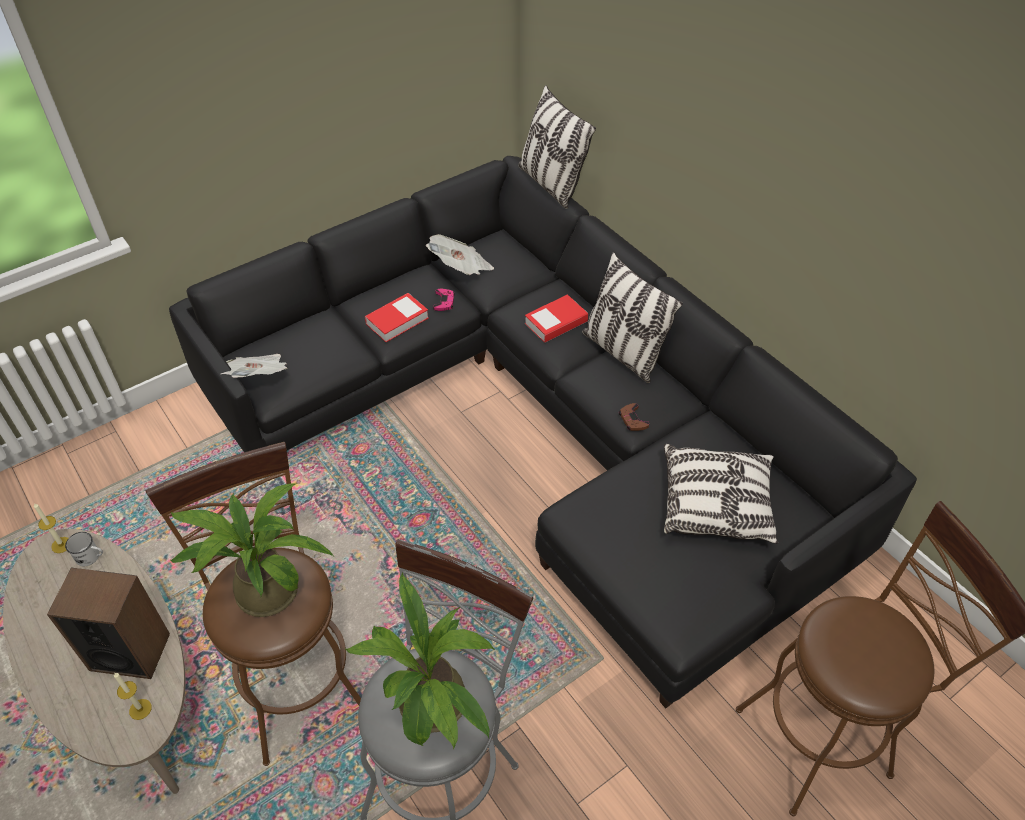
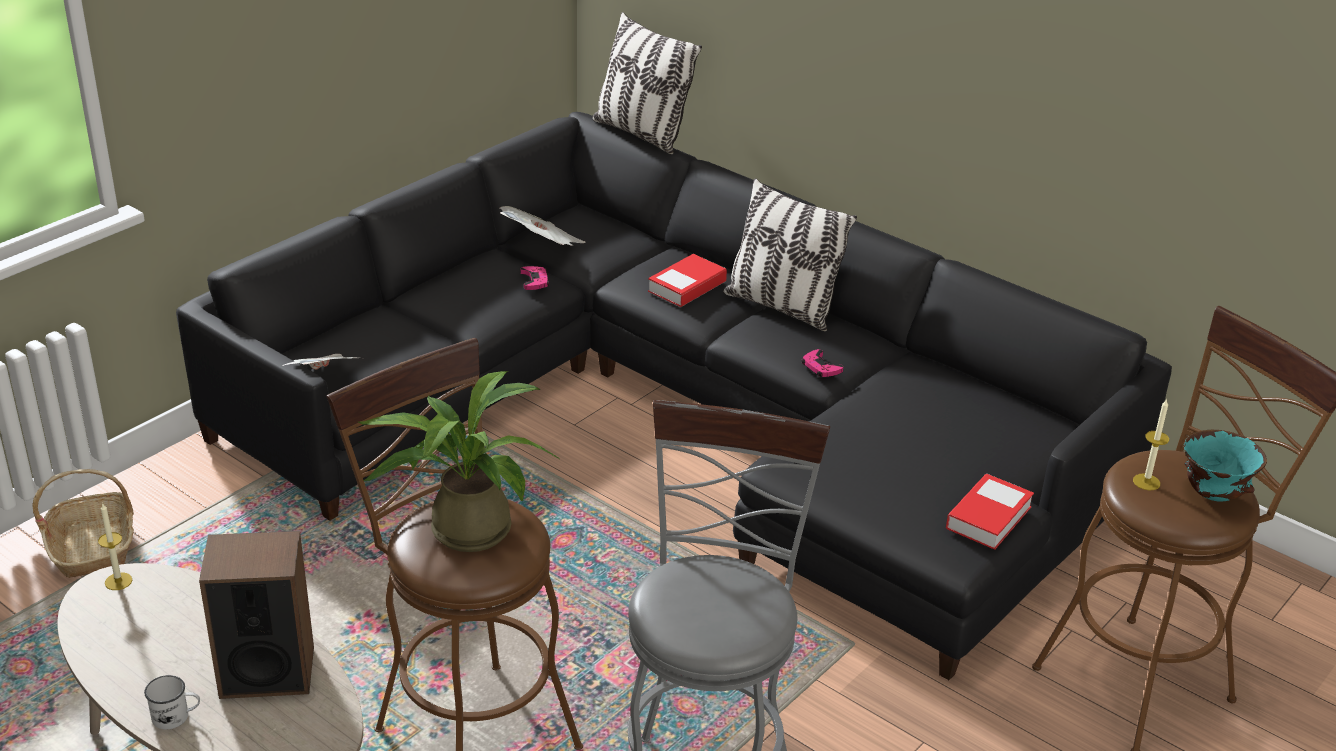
camera: 15 degrees left, 15 degrees down
(91, 557) = (167, 588): white mug -> white mug (176, 717)
(103, 470) = (93, 547): none -> basket
(140, 709) = (308, 724): candle -> candle (1146, 482)
(397, 321) = (481, 305): book -> book (988, 517)
(432, 711) = (724, 603): potted plant -> none
(633, 420) = (820, 367): brown game controller -> pink game controller
(716, 504) = (951, 432): pillow -> none
(891, 665) = (1212, 495): none -> turquoise bowl

